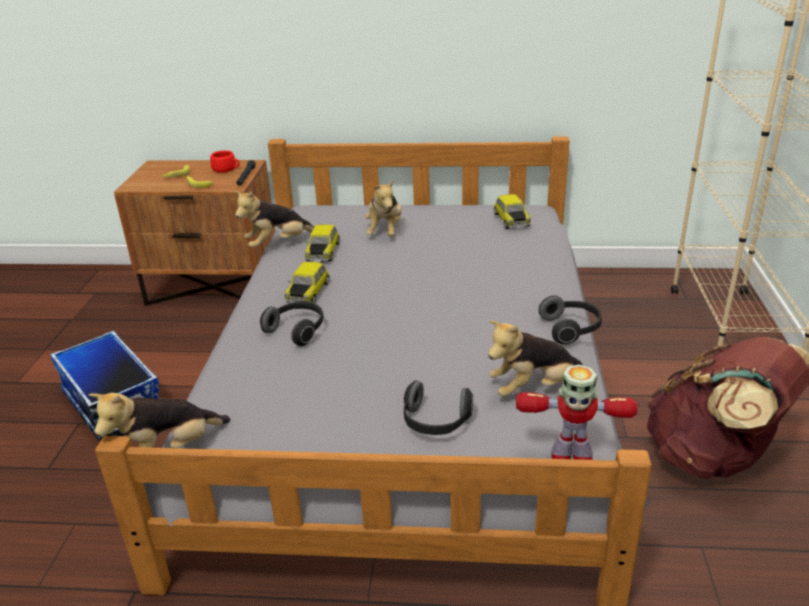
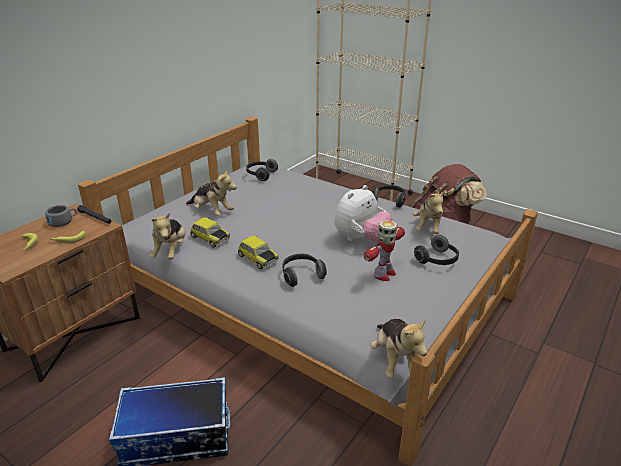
camera: 60 degrees left, 0 degrees up
(227, 169) = (63, 221): red cup -> grey cup
(426, 342) = (361, 239): none -> plush toy
(510, 220) = (260, 175): toy car -> headphones
(570, 457) = (487, 237): toy robot -> toy robot (384, 274)

